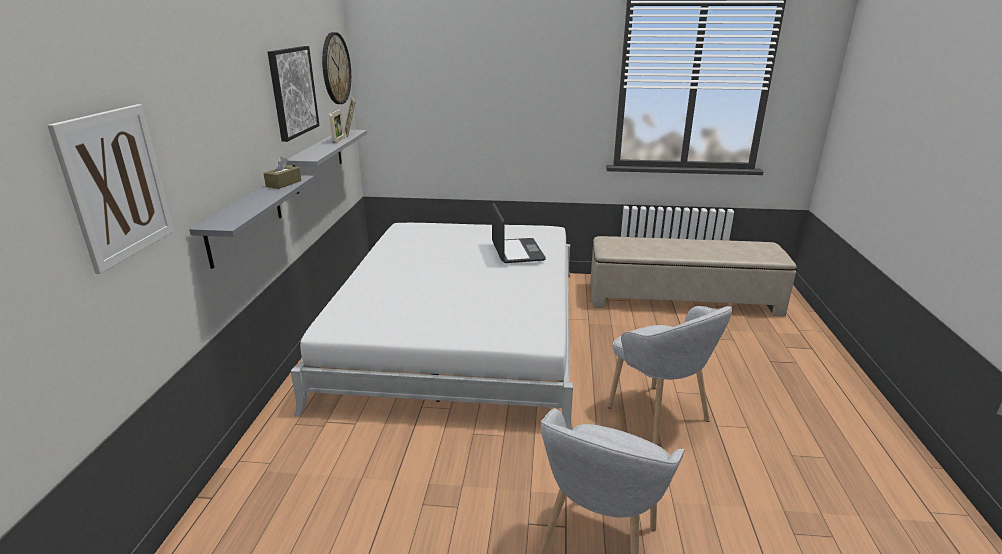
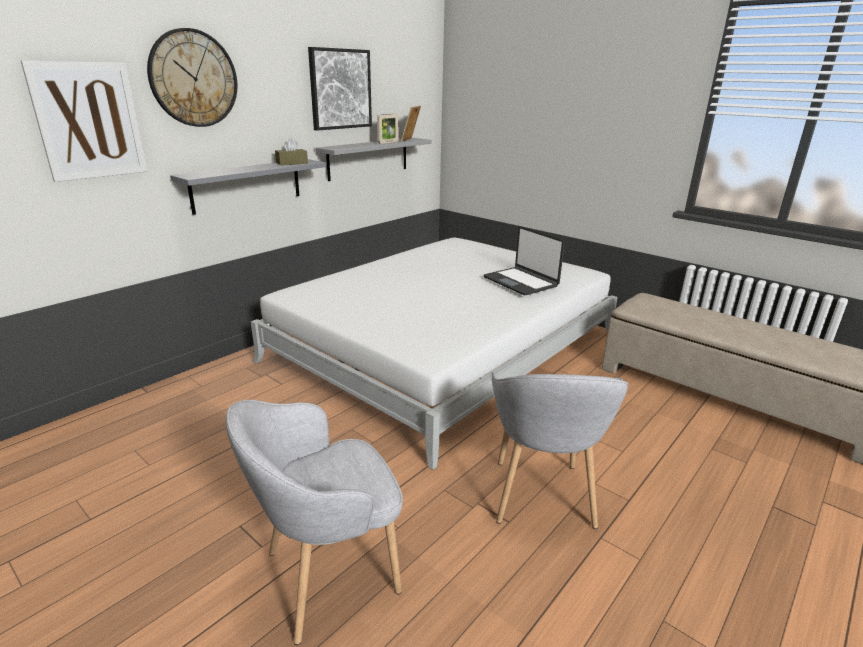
camera: 35 degrees right, 0 degrees up
(335, 68) = (415, 79): wall clock -> wall clock (193, 79)
(517, 252) = (521, 282): laptop -> laptop turned 120 degrees clockwise

